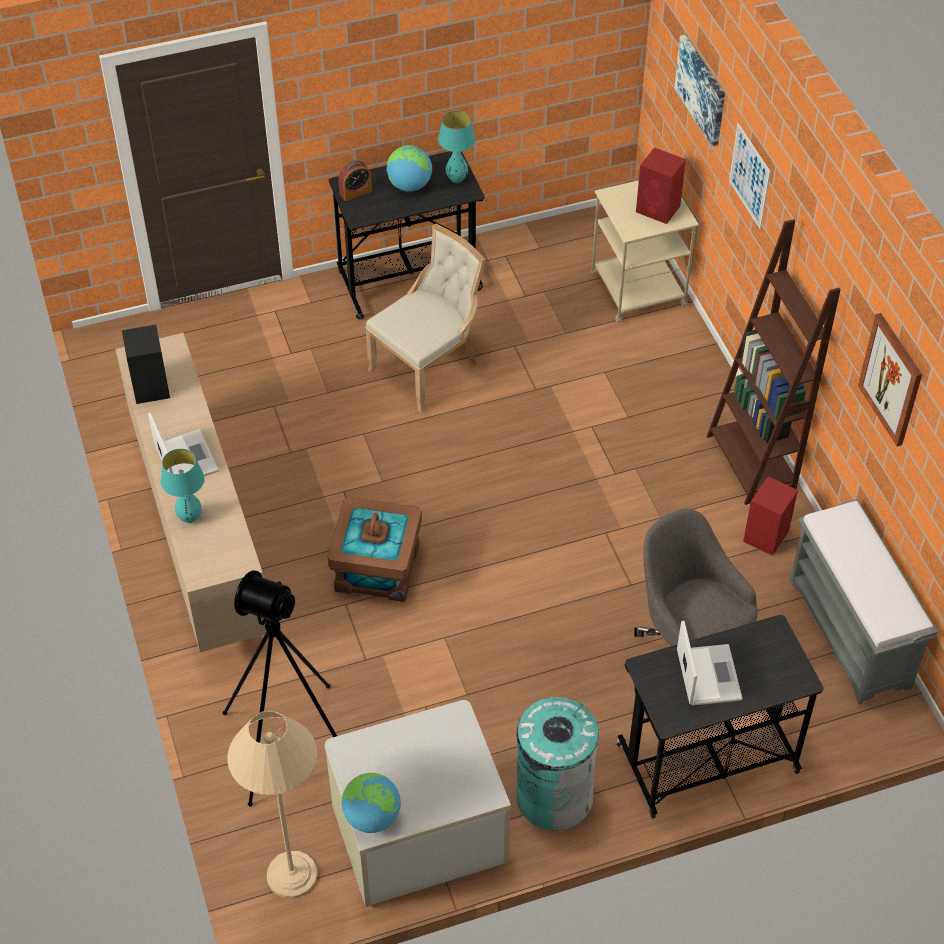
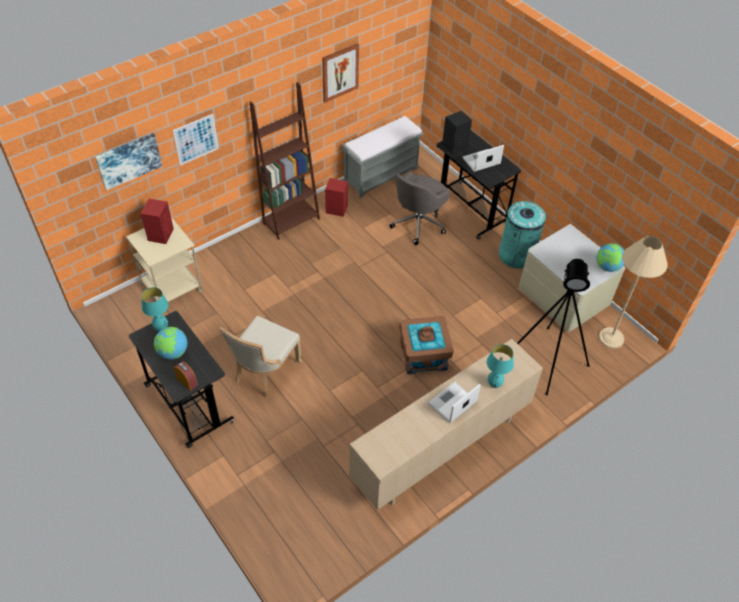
camera: 110 degrees left, 0 degrees up
(151, 388) = (405, 443): black speaker -> black speaker (455, 146)
(428, 367) = (264, 372): beige chair -> beige chair turned 90 degrees counterclockwise

